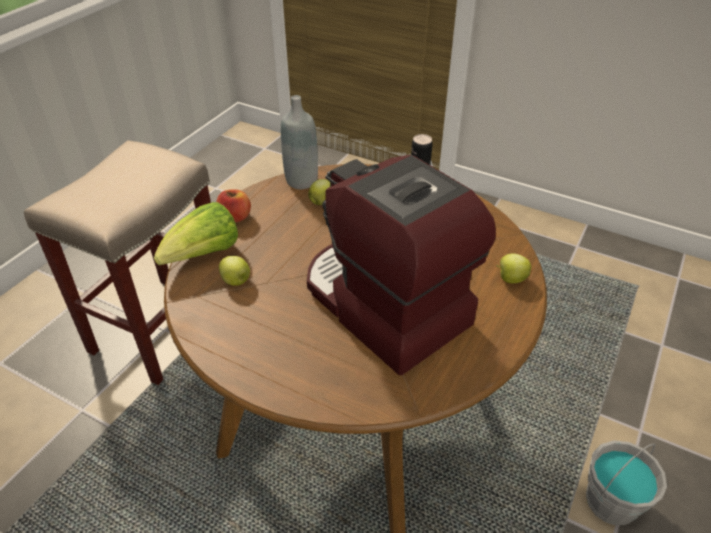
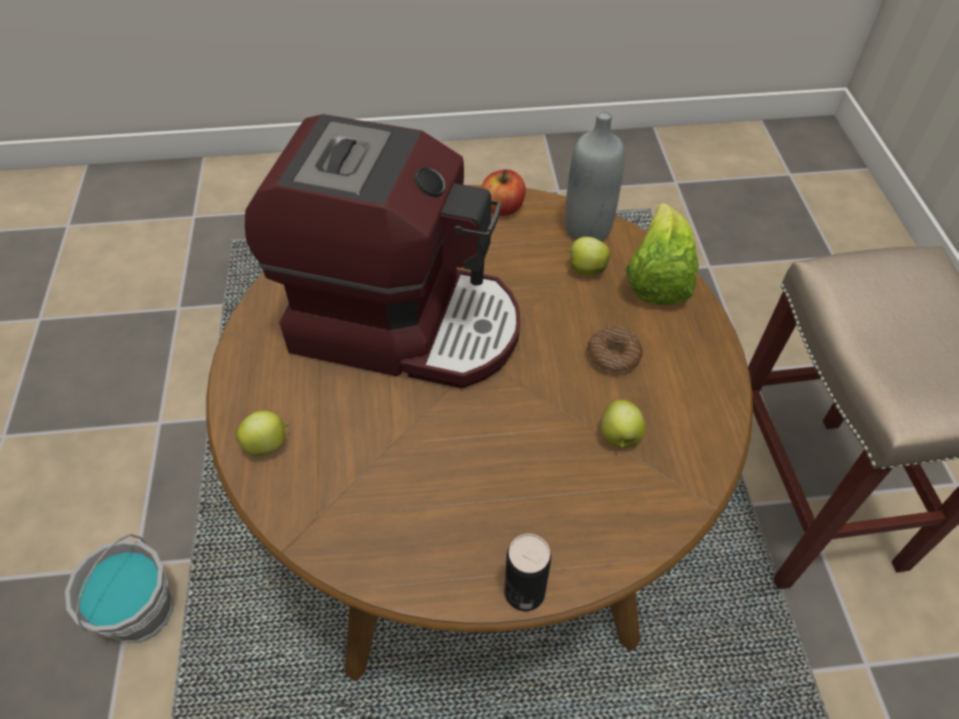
camera: 145 degrees right, 10 degrees up
(235, 217) = (695, 345): apple -> apple (502, 208)
(282, 232) = (613, 356): none -> donut
(301, 181) = (694, 463): grey bottle -> grey bottle (587, 229)

